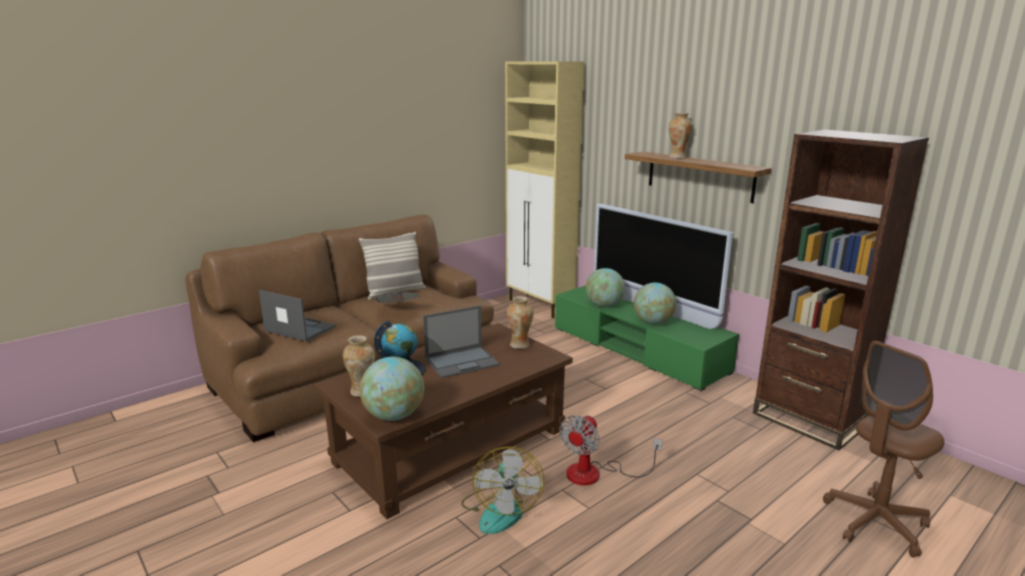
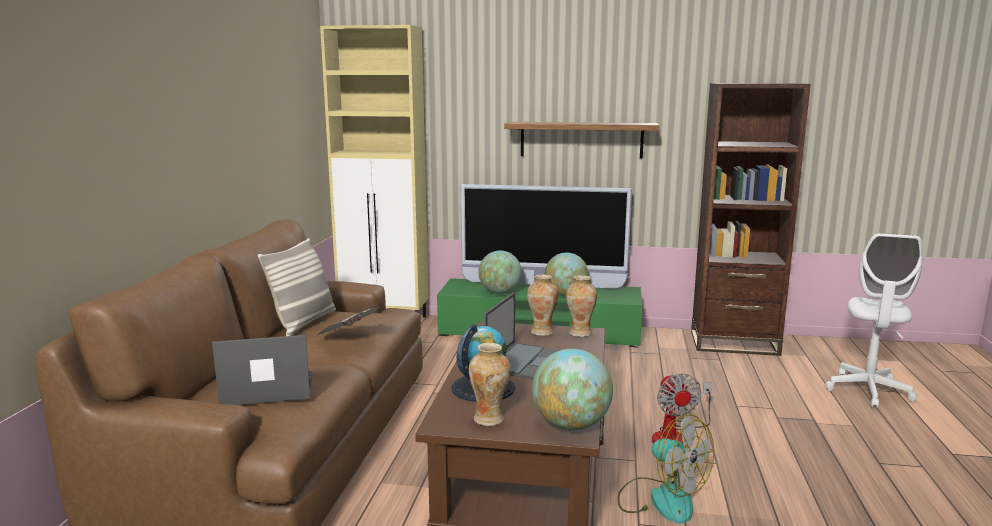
camera: 40 degrees left, 5 degrees down
(677, 157) = (560, 122): vase -> vase (580, 333)
(875, 523) = (868, 391): brown office chair -> white office chair

